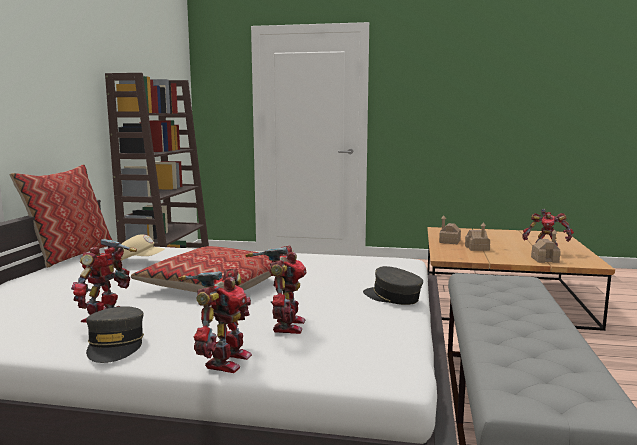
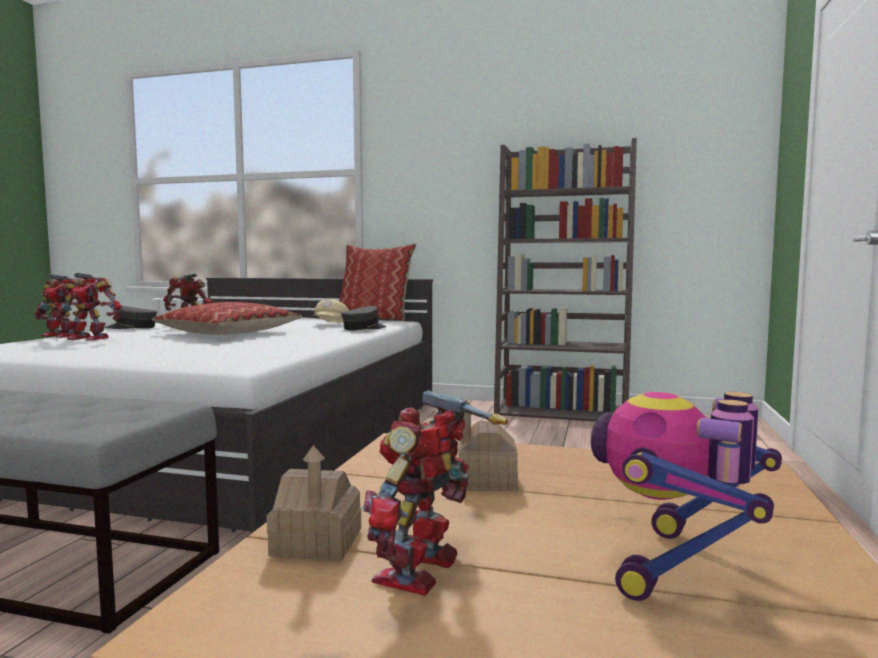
camera: 95 degrees right, 5 degrees down
(392, 297) = (101, 356): grey cap -> grey cap (363, 328)
(449, 241) = (568, 463): toy house -> none
(515, 238) = (679, 568): none -> toy robot

